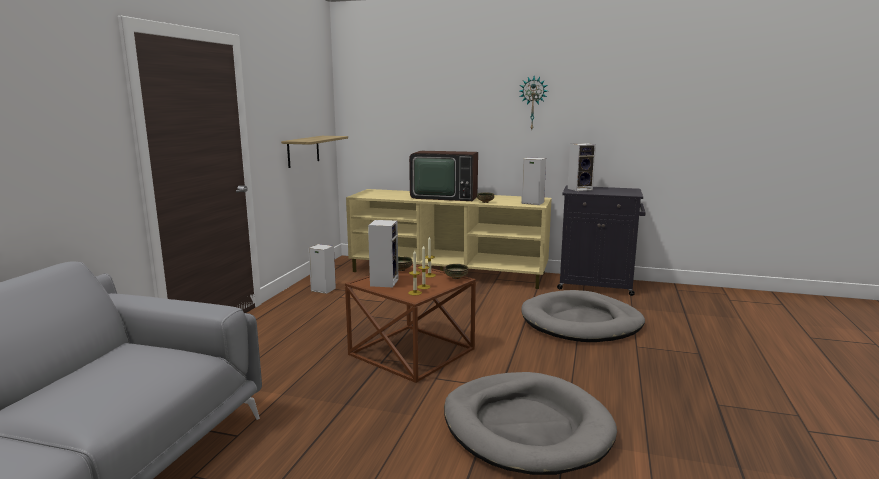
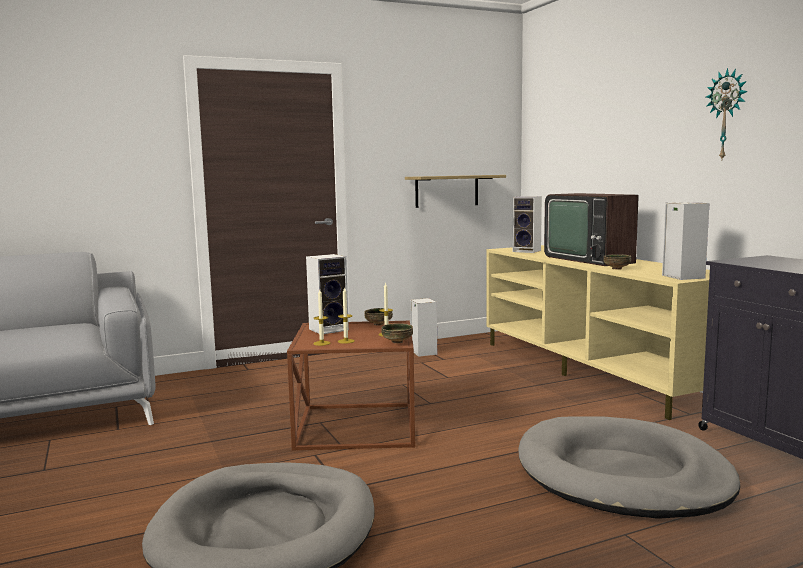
camera: 50 degrees right, 5 degrees down
(580, 189) = (764, 260): speaker -> speaker (528, 251)

